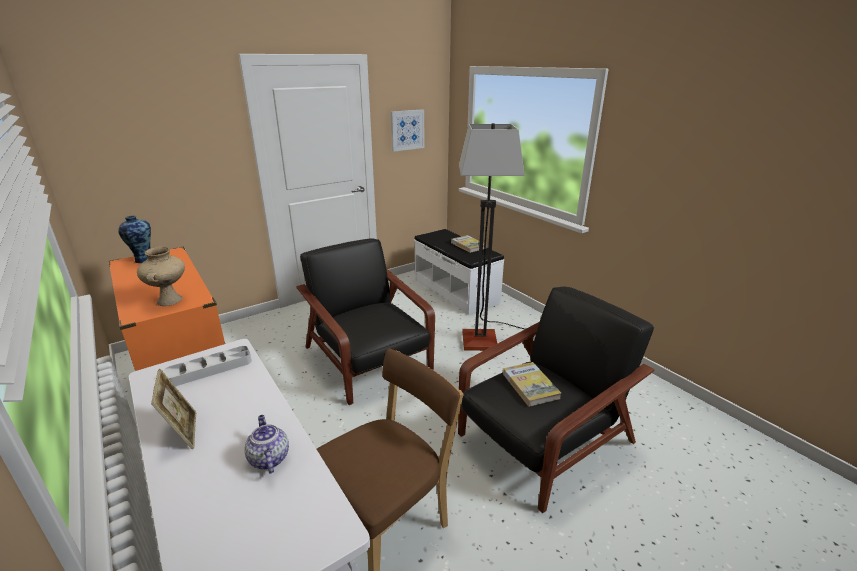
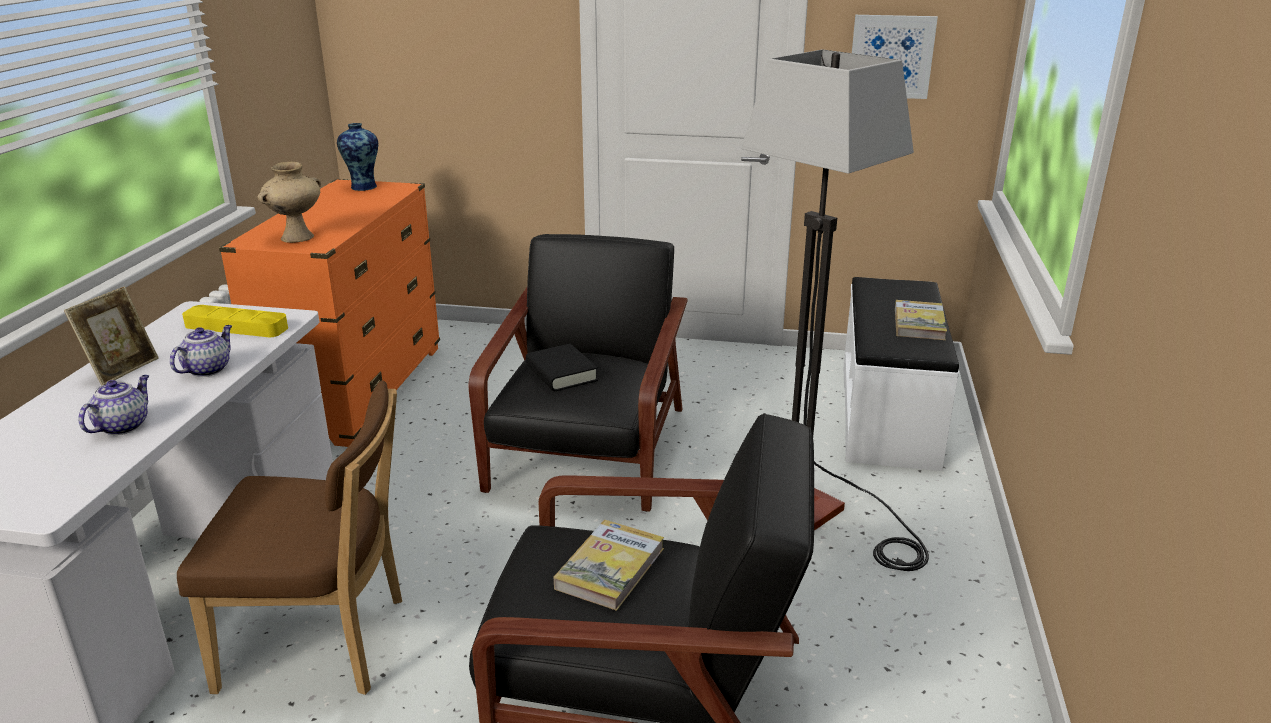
camera: 45 degrees right, 0 degrees up
(210, 369) = (236, 327): grey tray -> yellow tray
(249, 399) = (208, 369): none -> teapot
(365, 322) = (561, 373): none -> black book

